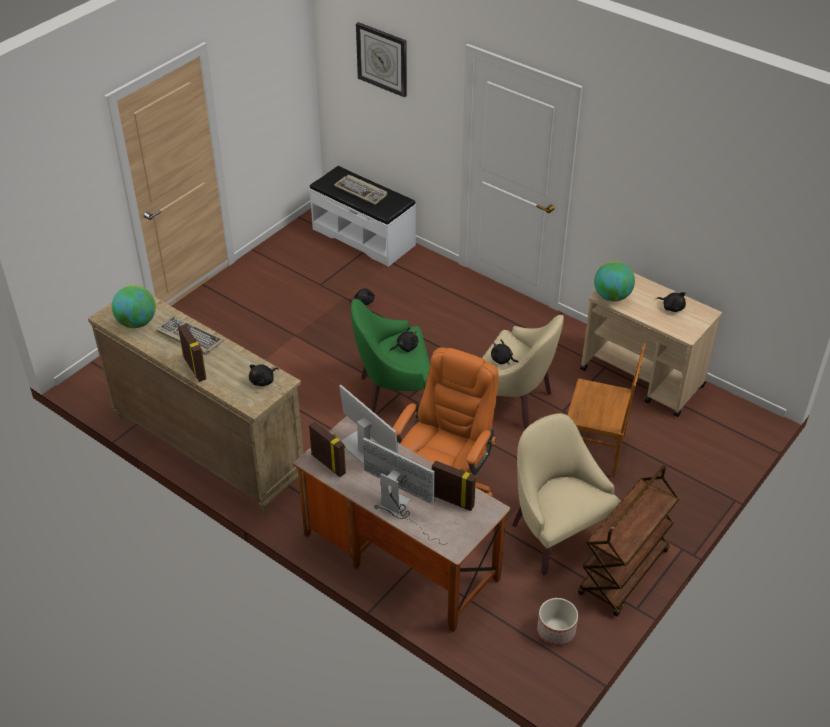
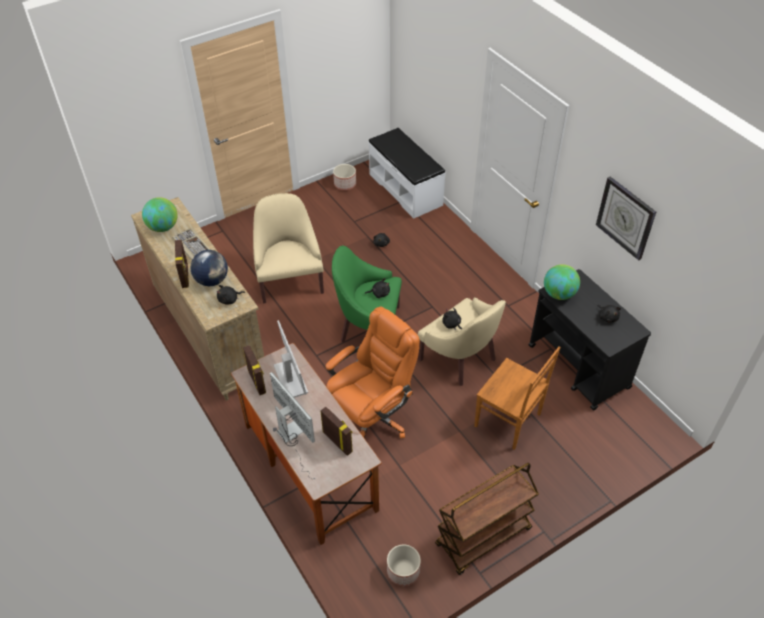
camera: 20 degrees right, 5 degrees up
(230, 365) = (212, 280): none -> globe
(288, 246) = (345, 184): none -> planter
(361, 191) = (406, 153): keyboard -> none
(382, 59) = (432, 47): wall clock -> wall clock (626, 218)
(557, 532) = (444, 484): beige armchair -> beige armchair (290, 280)
(642, 378) = (579, 367): beige cart -> black cart

